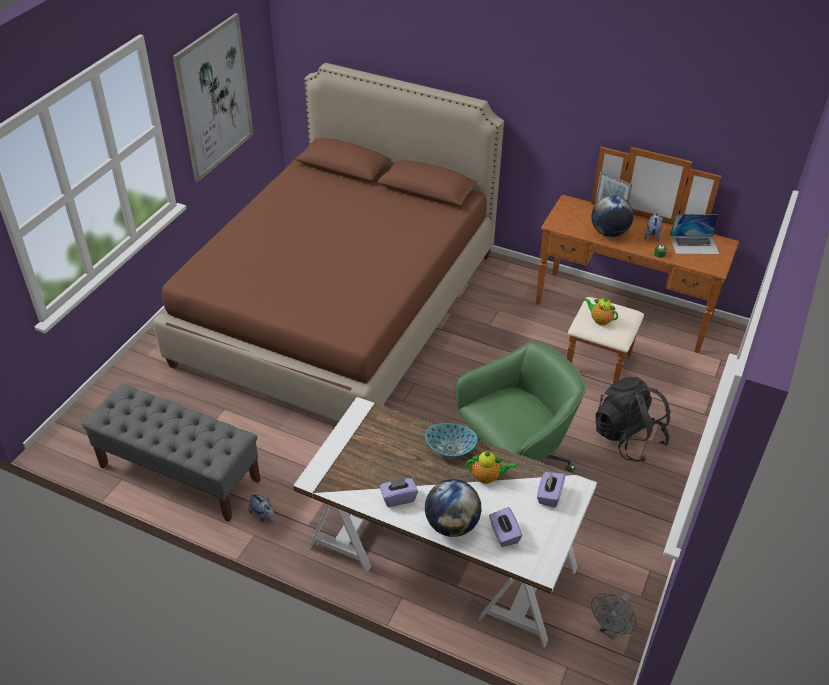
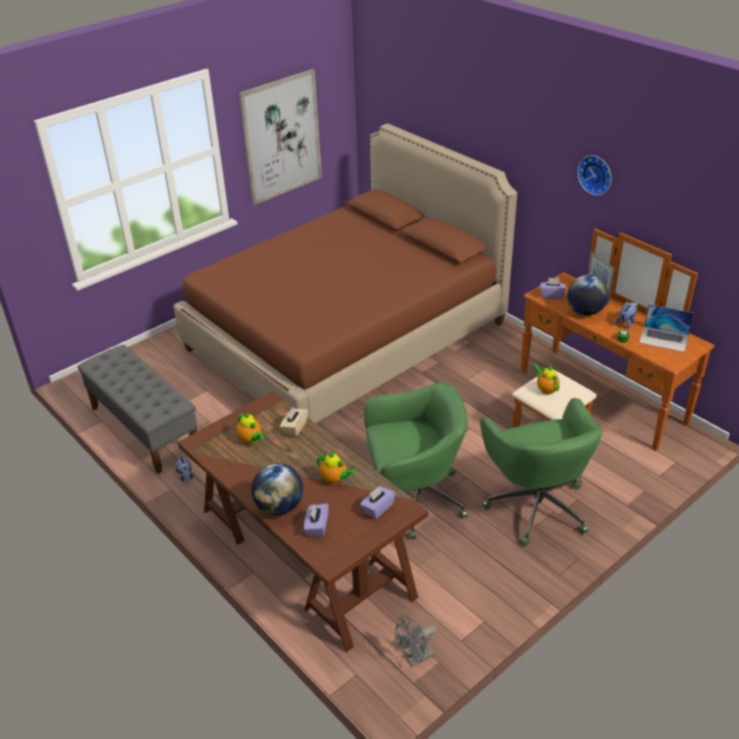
camera: 25 degrees right, 5 degrees down
(372, 459) = (251, 440): none -> teapot
(398, 498) = (251, 474): purple tissue box -> purple tissue box (551, 295)
(408, 432) = (294, 428): none -> beige tissue box
(441, 559) = (304, 553): white desk -> brown desk
(450, 448) = (320, 449): bowl -> none
(600, 91) = (596, 174): none -> wall clock
(627, 438) = (536, 504): black backpack -> green office chair

